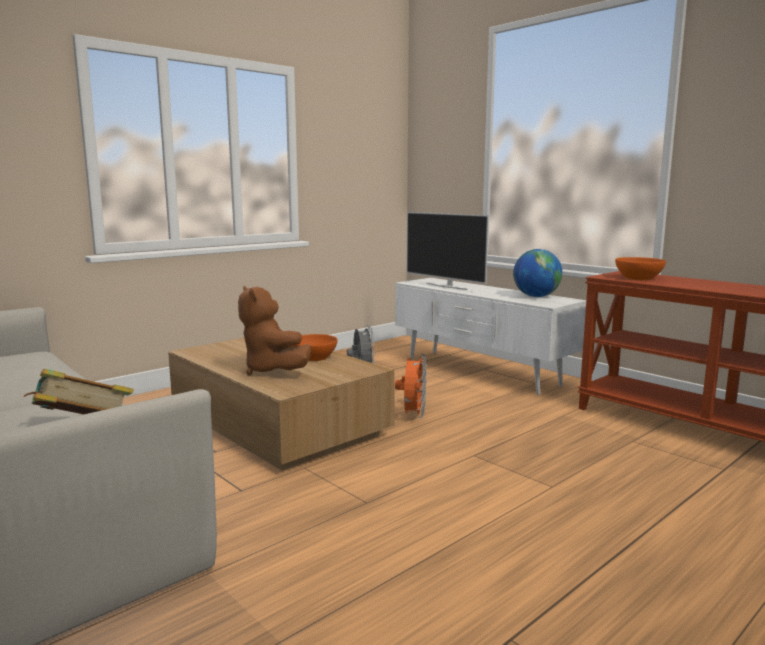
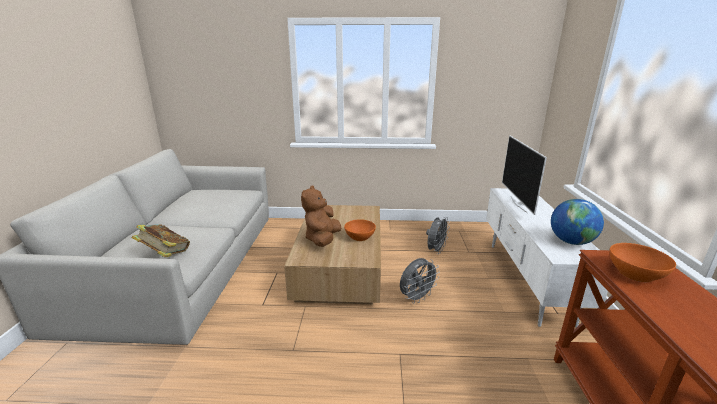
camera: 45 degrees right, 10 degrees up
(413, 415) = (416, 298): orange fan -> grey fan

